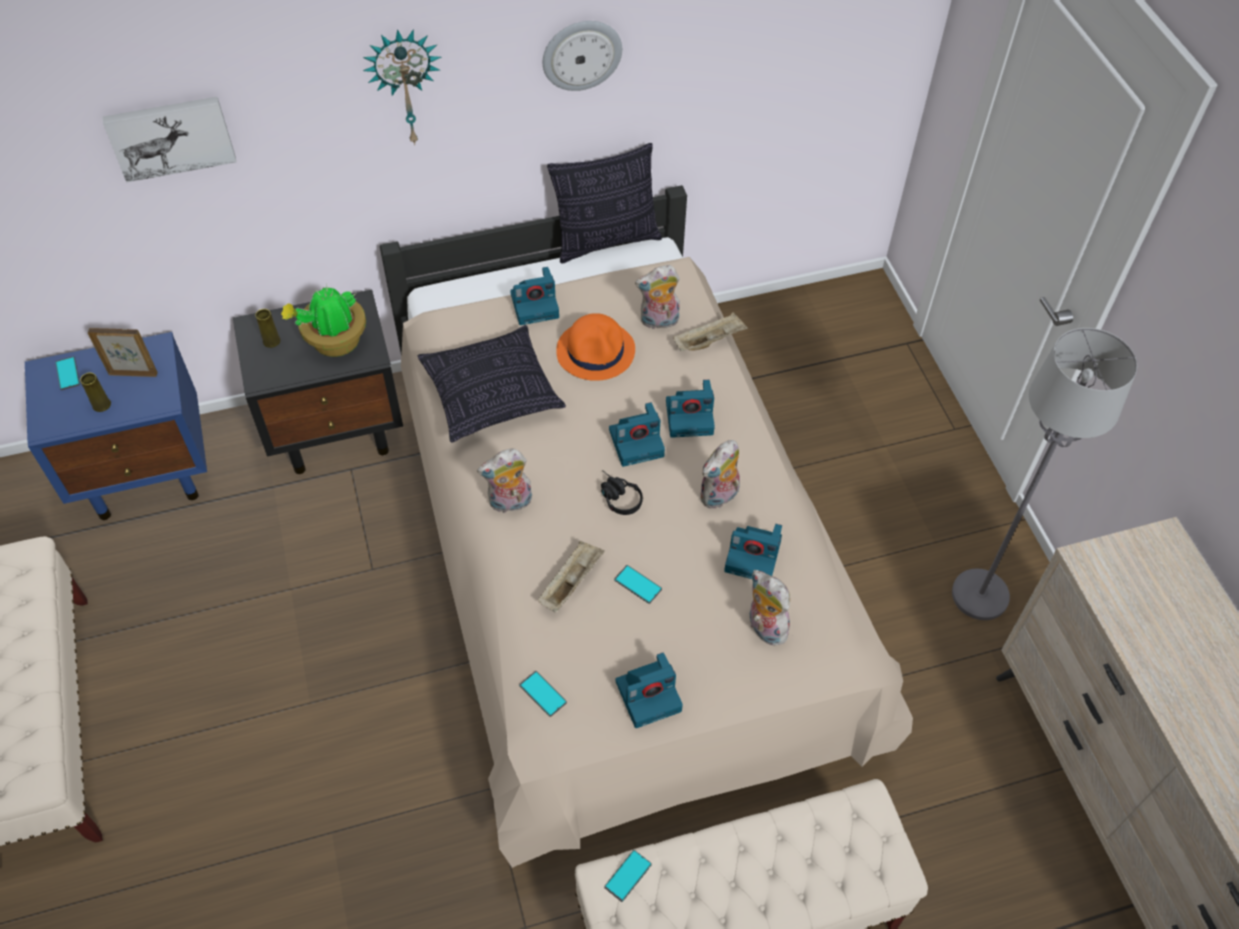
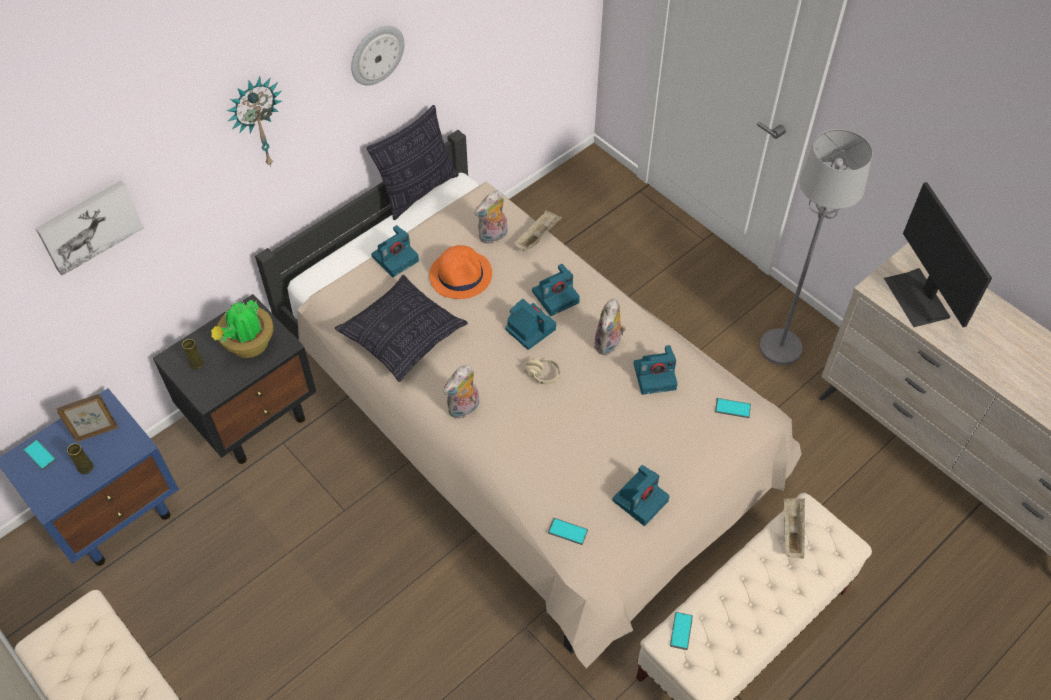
camera: 25 degrees left, 0 degrees up
(571, 582) = (541, 446): beige tray -> beige tray (791, 531)
(616, 497) = (538, 373): black headphones -> beige headphones
(637, 442) = (529, 329): camera -> camera turned 90 degrees counterclockwise
(637, 584) = (588, 428): phone -> phone (732, 408)
(764, 627) = (689, 421): plush toy -> none
(1137, 594) = (918, 297): none -> monitor

